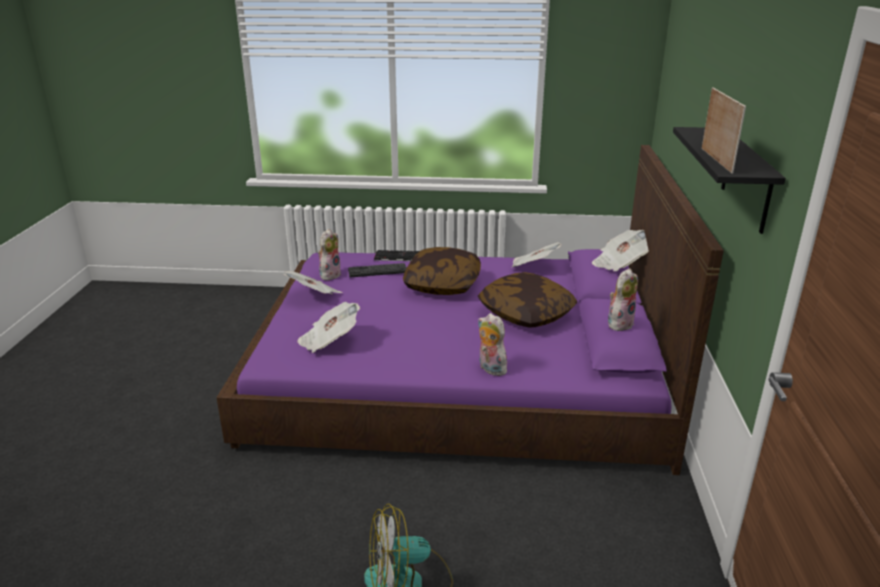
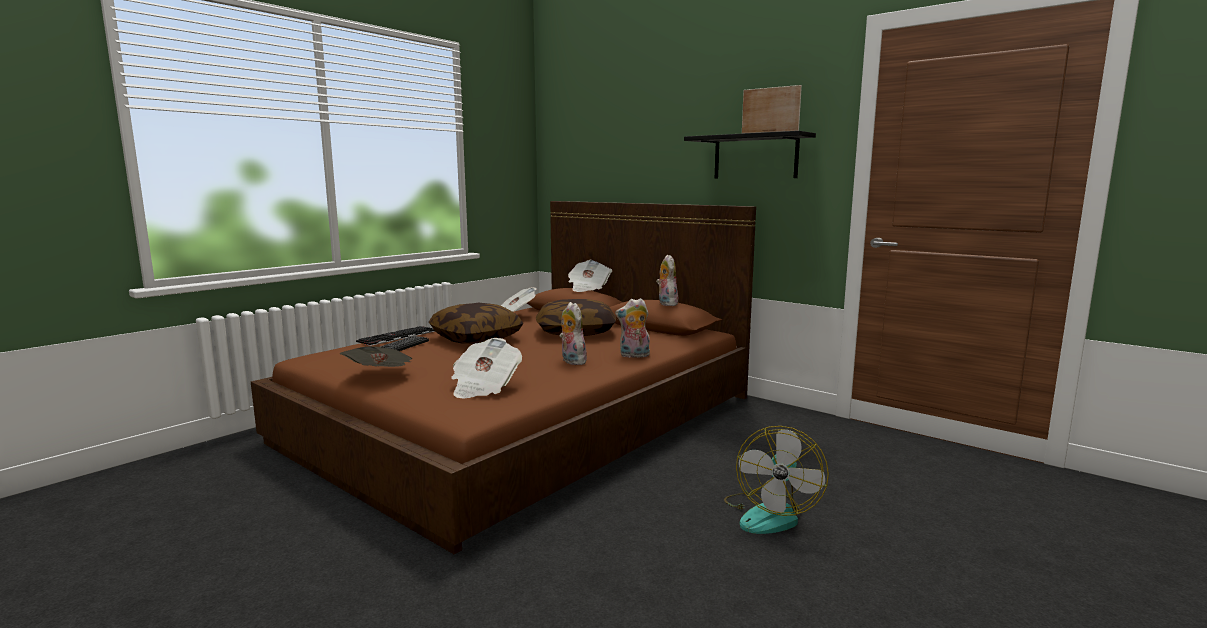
camera: 55 degrees left, 15 degrees down
(329, 274) = (352, 363): plush toy -> plush toy (571, 361)
(458, 373) = (527, 418): purple bed -> brown bed

